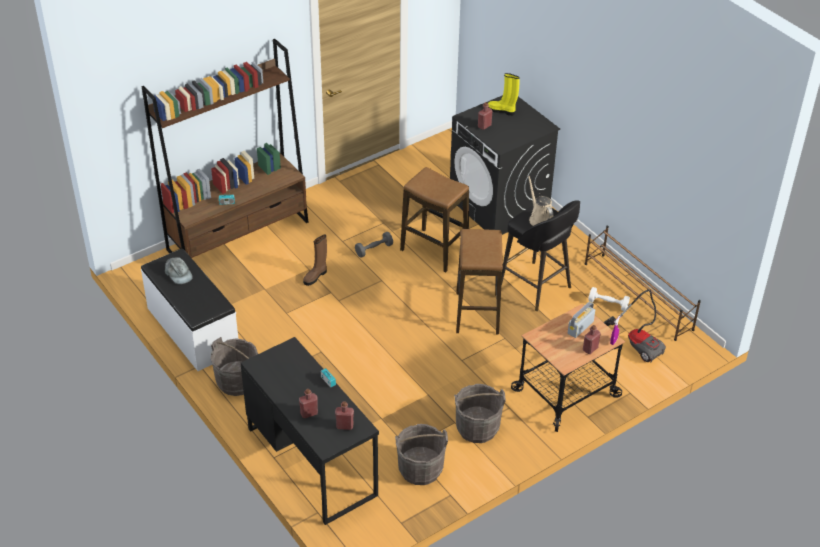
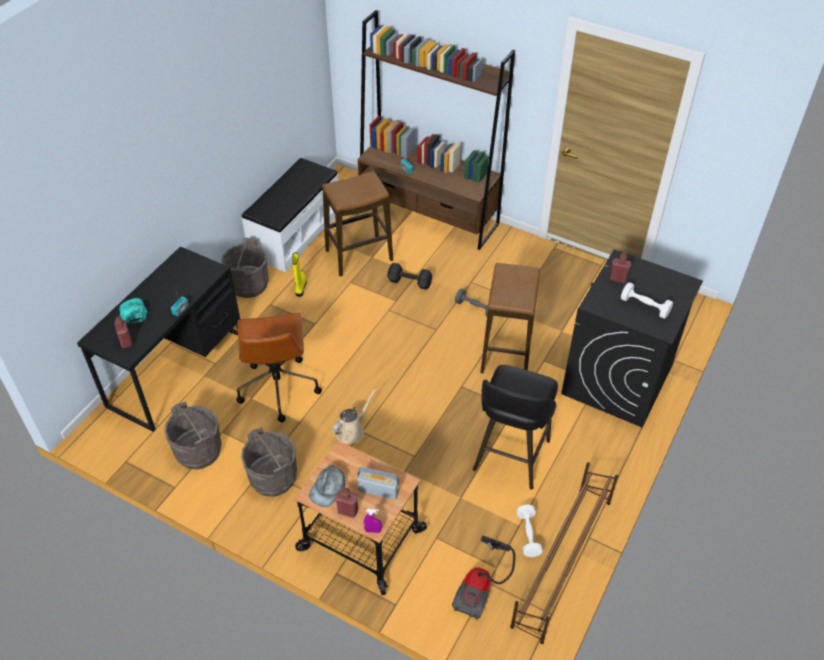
camera: 65 degrees right, 5 degrees up
(178, 274) = (302, 180): grey cap -> grey cap (328, 488)
(309, 413) = (133, 312): red bottle -> turquoise cap
(316, 276) = (410, 282): brown boot -> black dumbbell
(380, 397) = (278, 387): none -> brown office chair
(477, 313) = (437, 420): stool -> stool (359, 256)
(502, 111) = (659, 284): yellow boot -> yellow boot (300, 286)
(519, 125) = (644, 306): none -> white dumbbell
(539, 219) = (521, 388): beige watering can -> beige watering can (352, 430)

